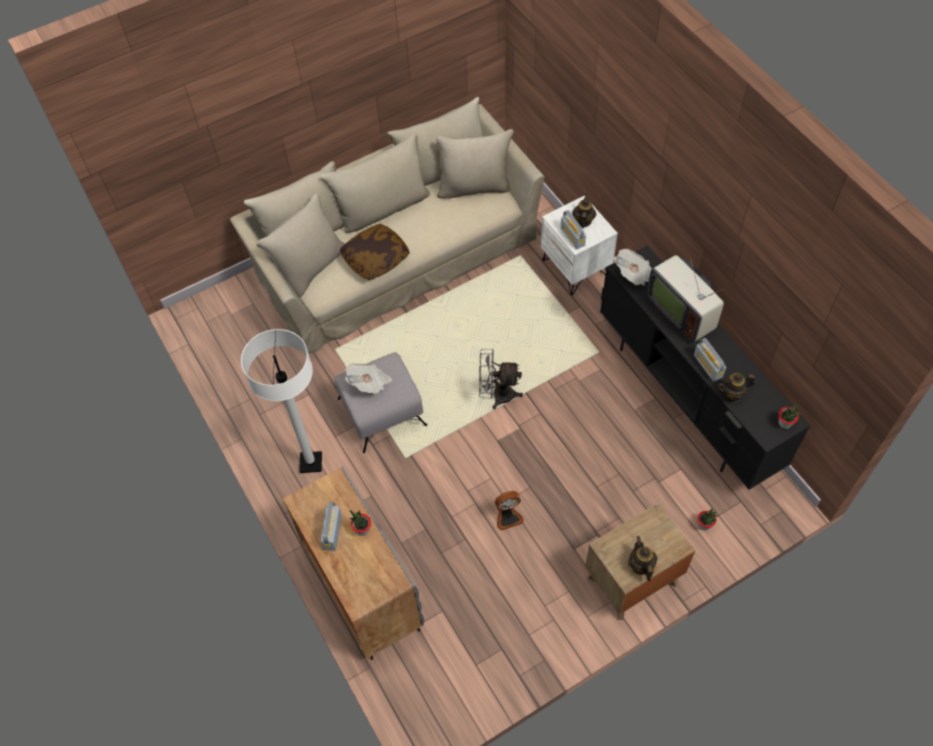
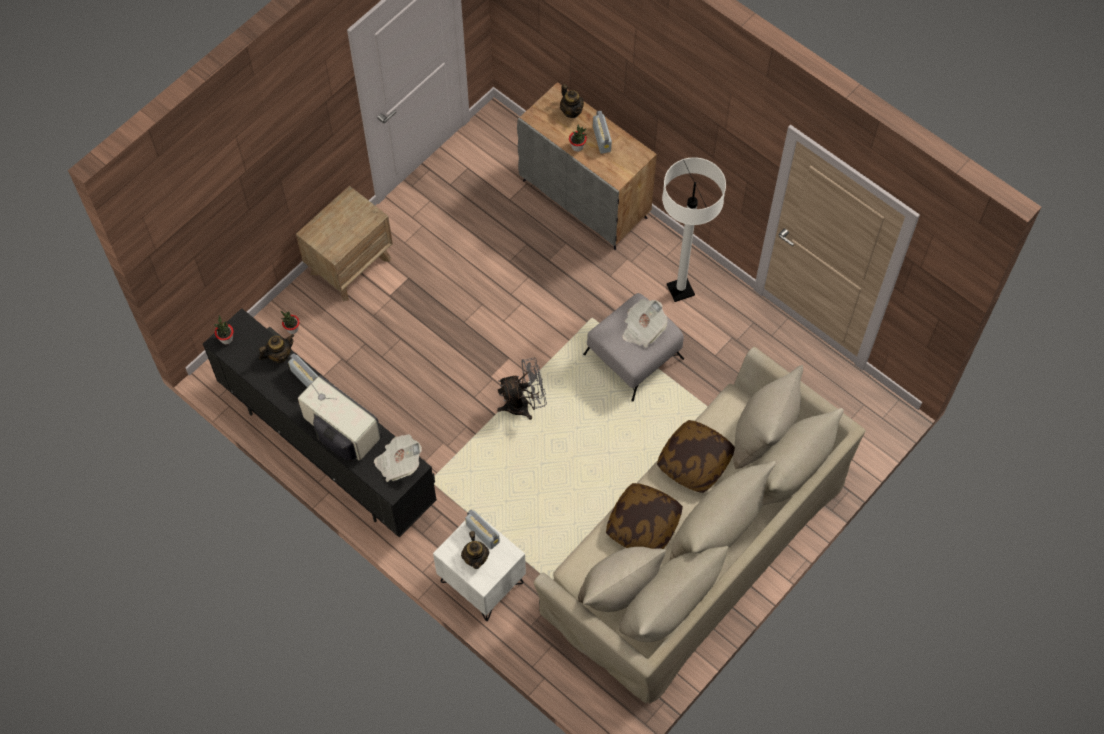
camera: 160 degrees right, 5 degrees up
(438, 224) = (643, 525): none -> pillow
(508, 517) = (476, 289): fan -> none
(641, 566) = (340, 209): teapot -> teapot (571, 111)

